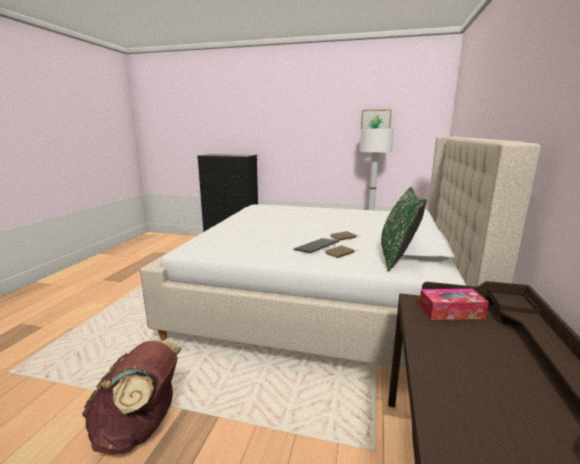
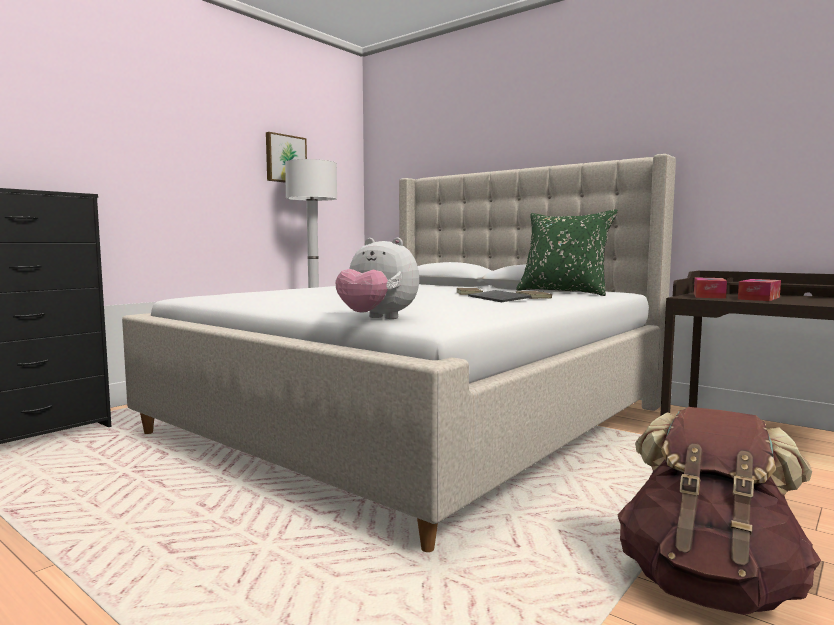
camera: 65 degrees left, 10 degrees down
(196, 240) = (377, 319): none -> plush toy
(463, 339) = (759, 298): none -> tissue box

